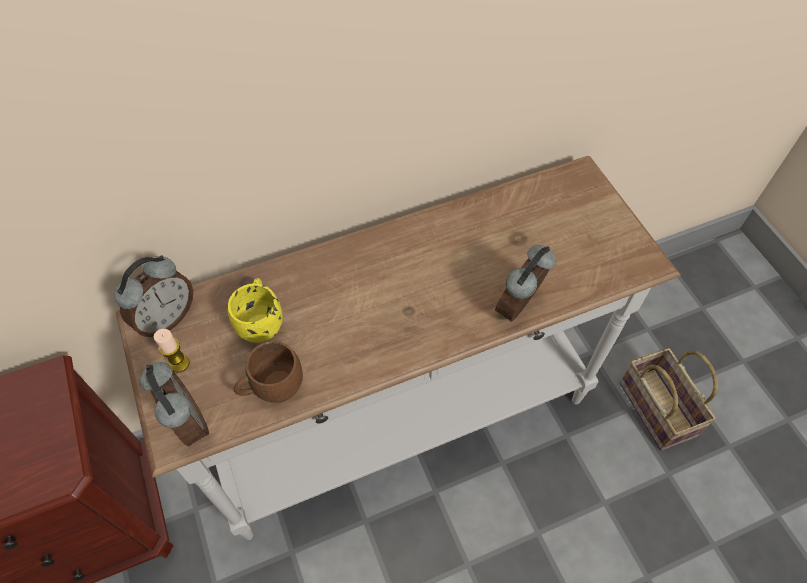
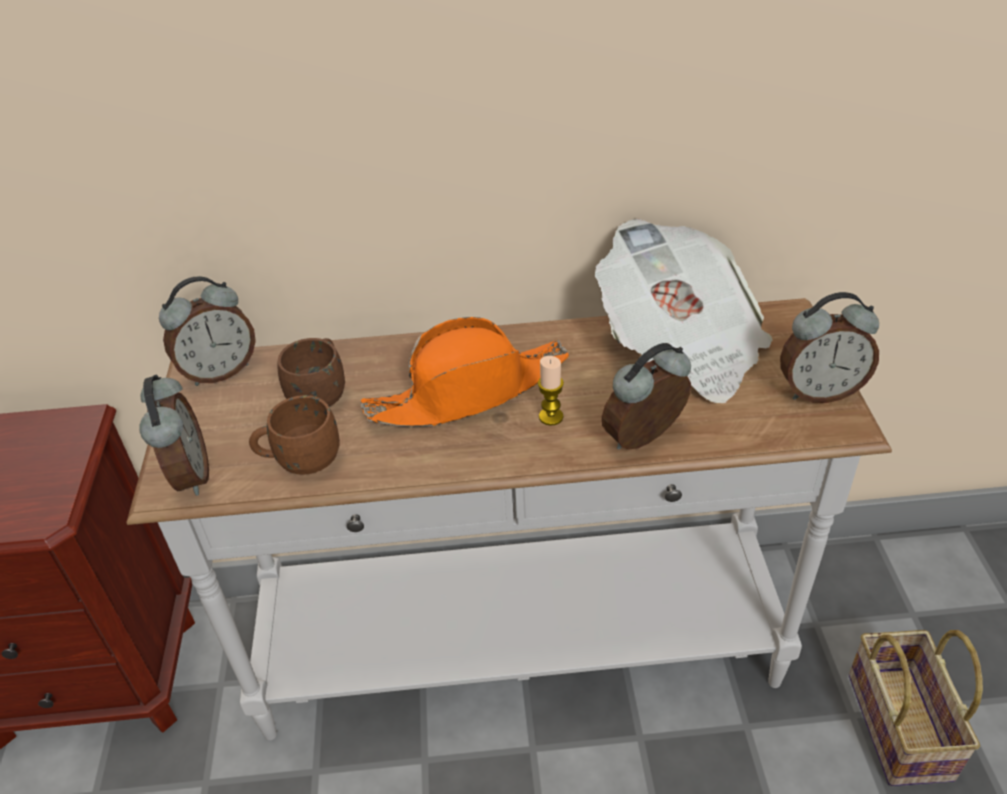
camera: 20 degrees right, 15 degrees down
(179, 363) = (211, 416): candle -> candle (551, 417)
(260, 320) = (321, 393): yellow mug -> brown mug
(377, 292) = (469, 391): none -> orange hat
(516, 217) = (681, 346): none -> newspaper
(622, 237) = (819, 391): none -> alarm clock

